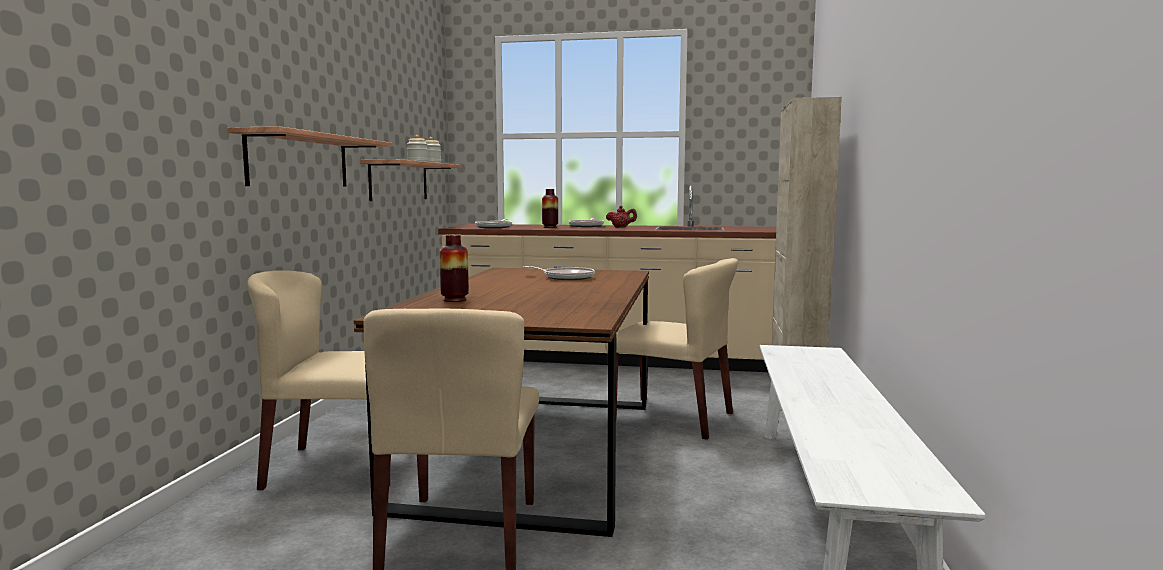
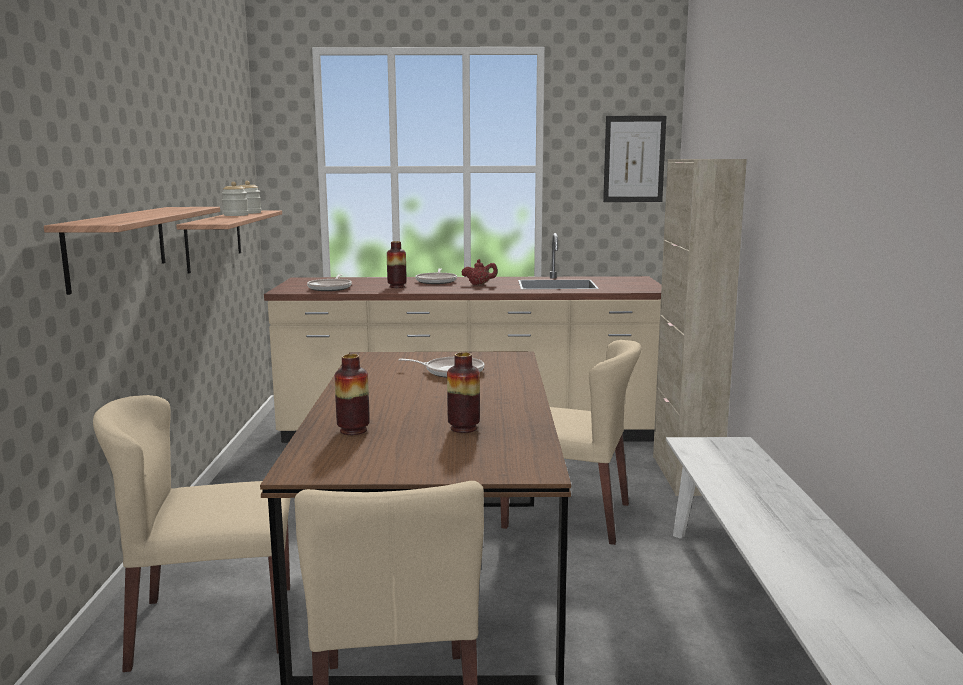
camera: 10 degrees left, 5 degrees up
(547, 302) = (463, 428): none -> vase
(767, 124) = (634, 159): none -> picture

